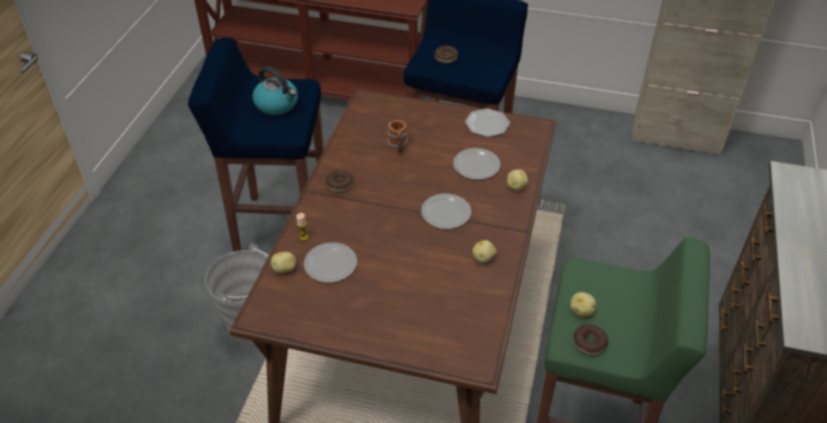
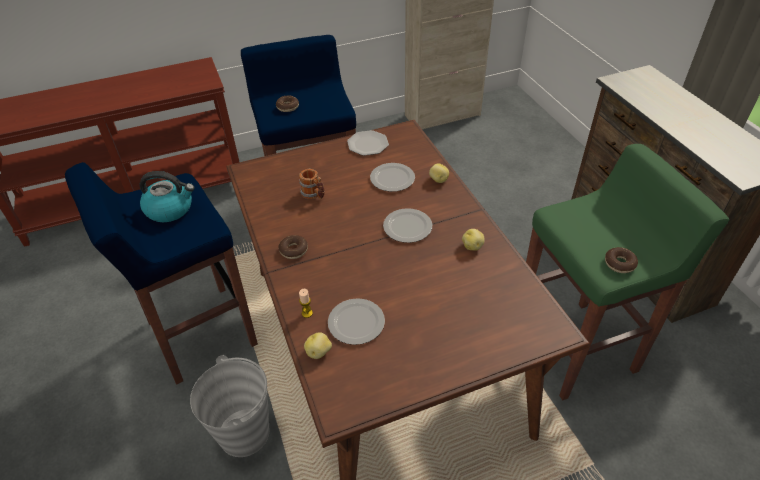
camera: 35 degrees left, 0 degrees up
(581, 310) = (588, 243): potato -> none

